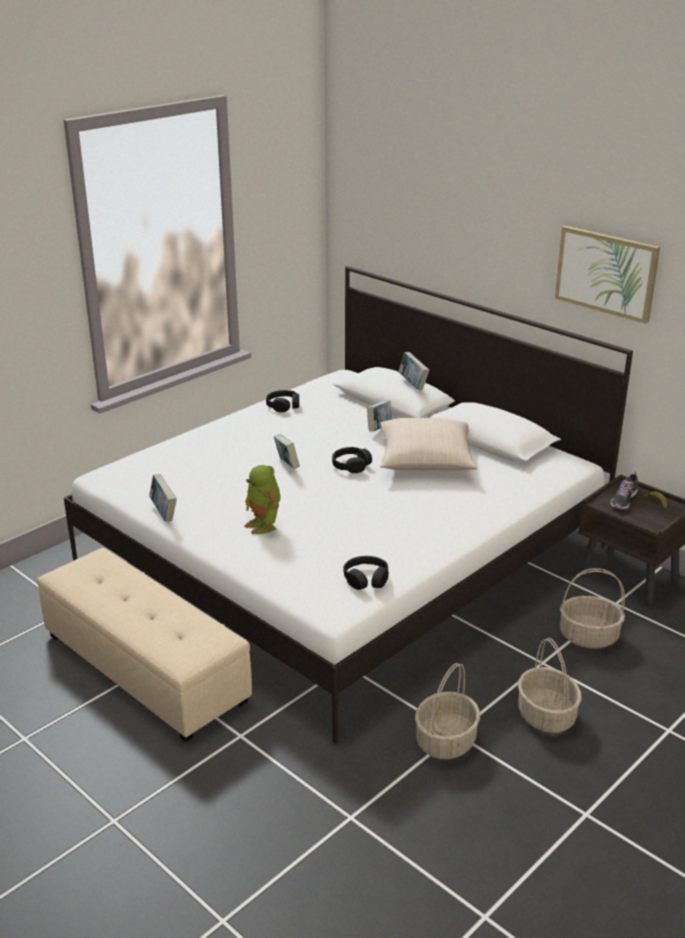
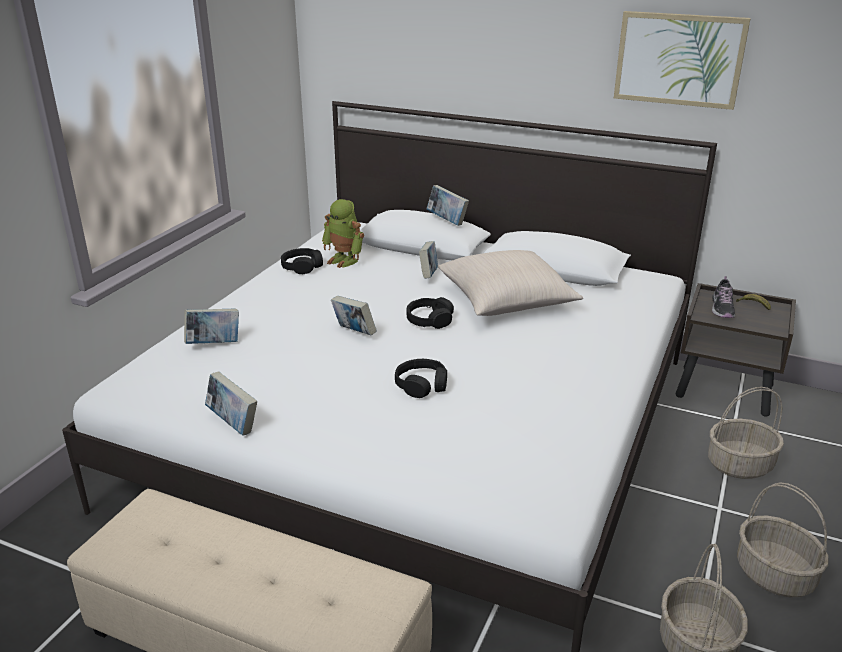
camera: 20 degrees left, 0 degrees up
(182, 456) = (214, 344): none -> book
(264, 525) = (377, 413): toy robot -> toy robot (344, 260)
(366, 579) = (556, 459): black headphones -> black headphones (421, 385)

